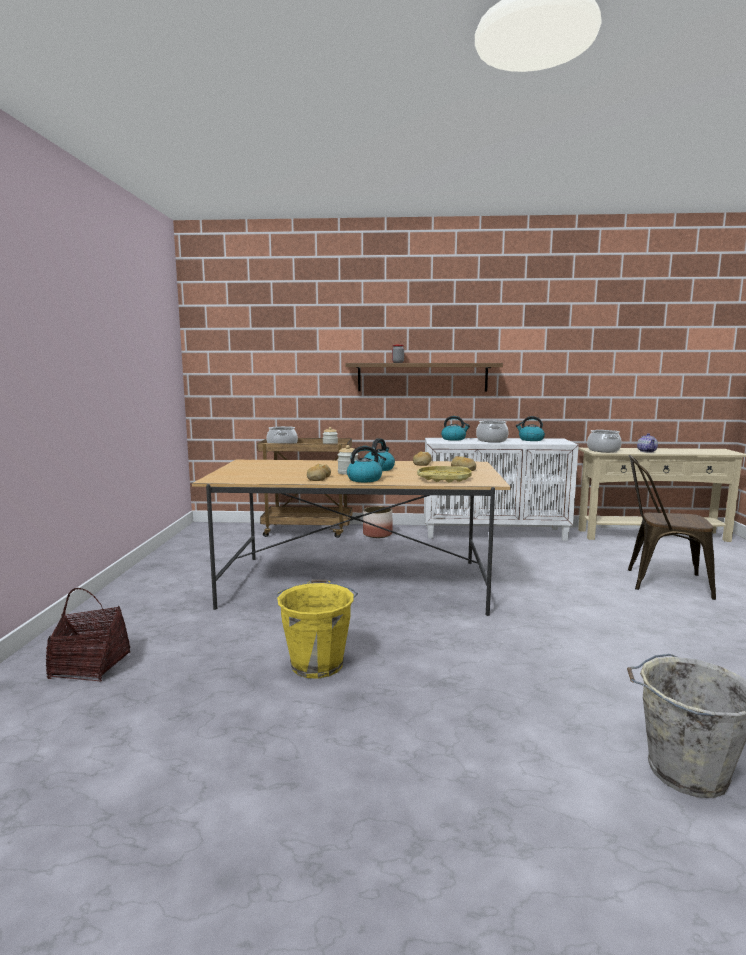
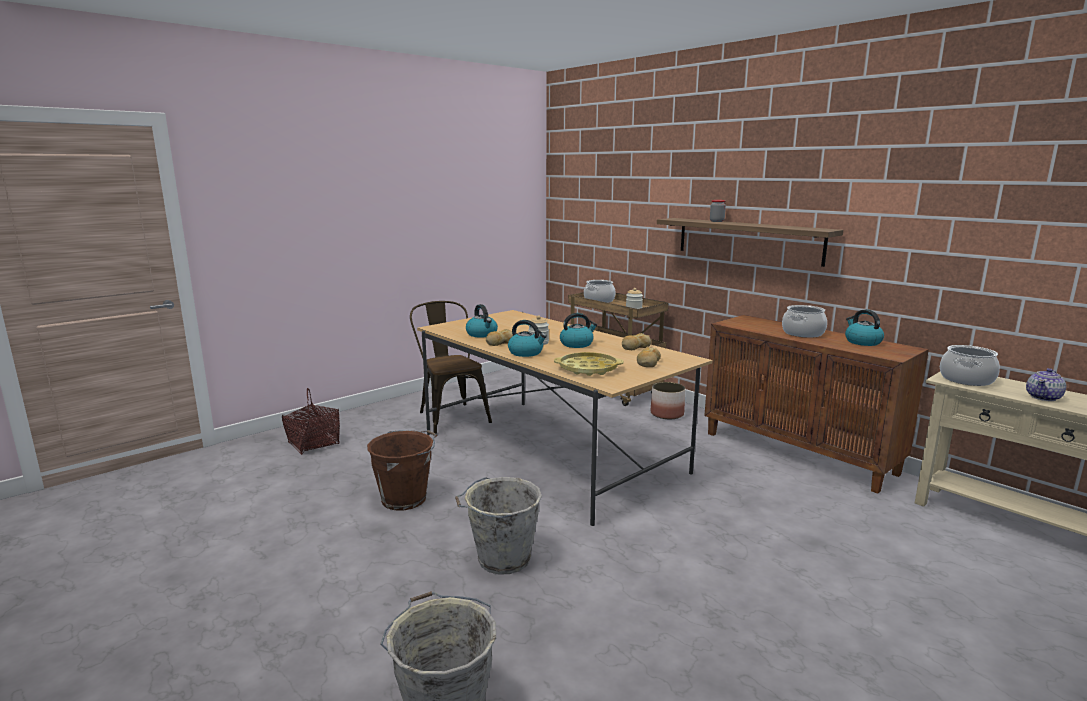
camera: 45 degrees right, 5 degrees up
(317, 663) = (406, 498): yellow bucket -> brown bucket
(454, 439) = (765, 323): kettle -> kettle (482, 334)
(488, 663) = (501, 559): none -> grey bucket
(495, 533) = (799, 453): white cabinet -> brown cabinet
(660, 582) = (879, 588): brown chair -> brown chair (451, 415)

